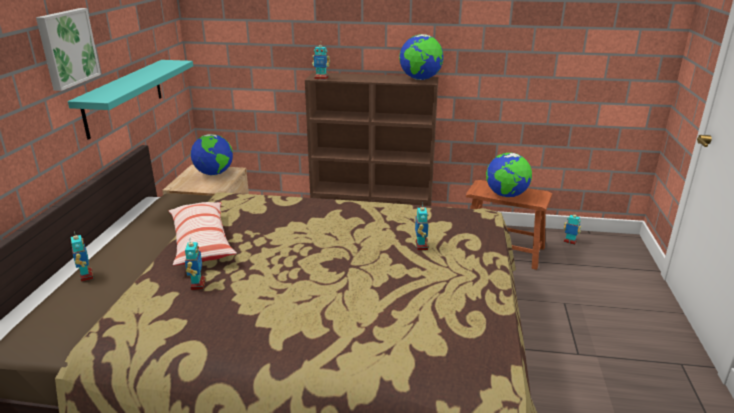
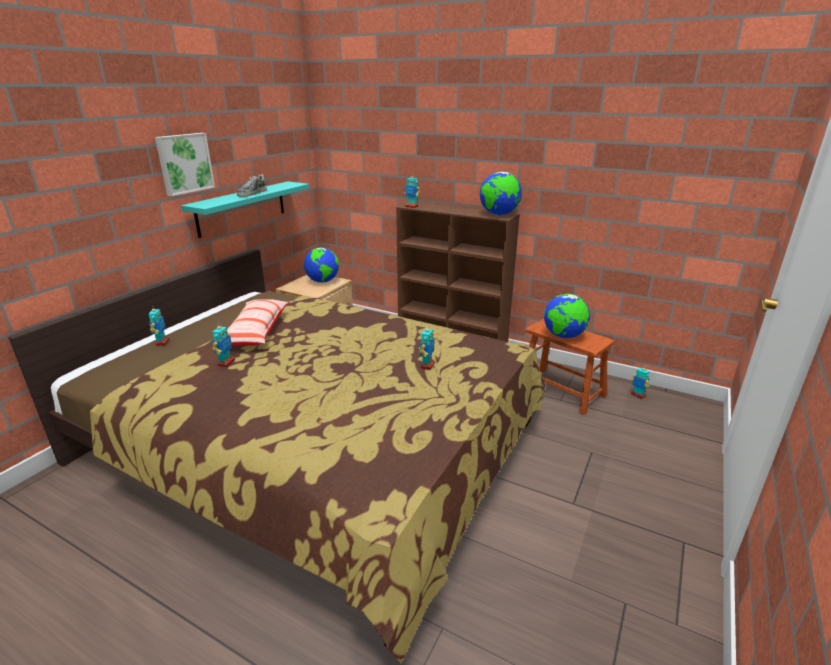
camera: 20 degrees right, 0 degrees up
(140, 78) = (252, 193): none -> shoe

